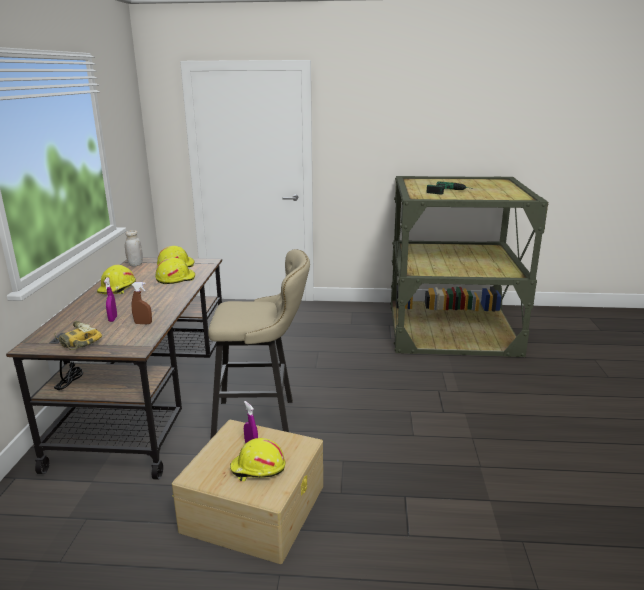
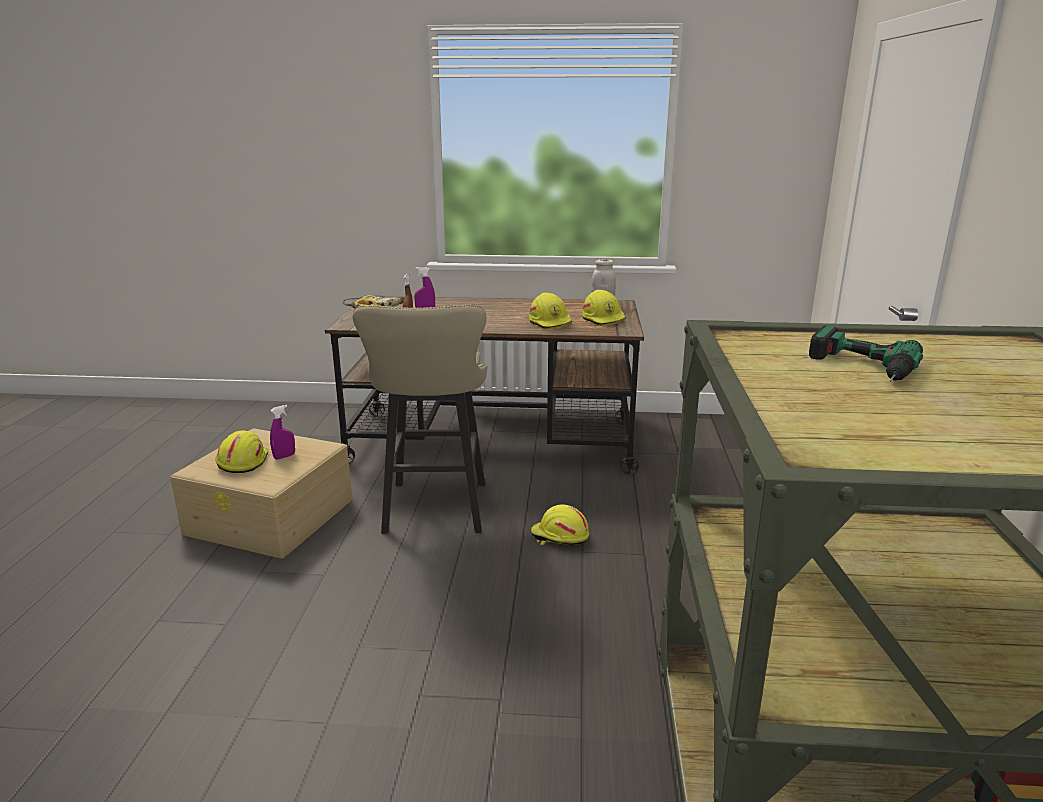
camera: 90 degrees right, 0 degrees up
(118, 288) = (515, 306): yellow hard hat -> yellow hard hat (559, 537)

